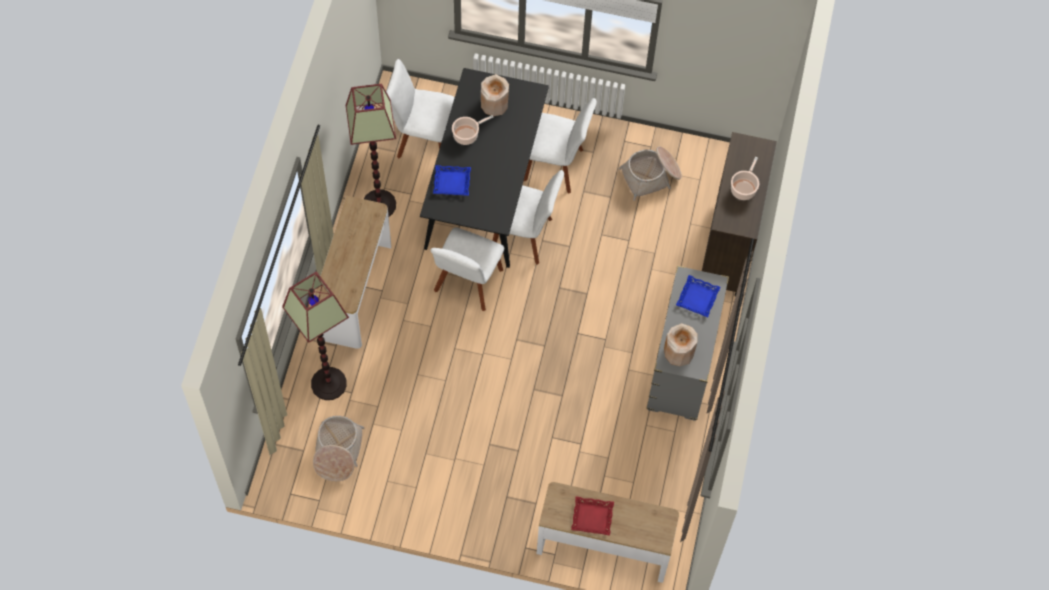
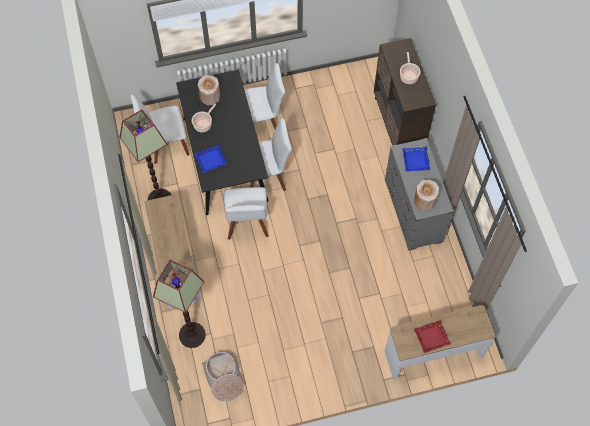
camera: 25 degrees left, 0 degrees up
(651, 176) = (325, 102): basket -> none

